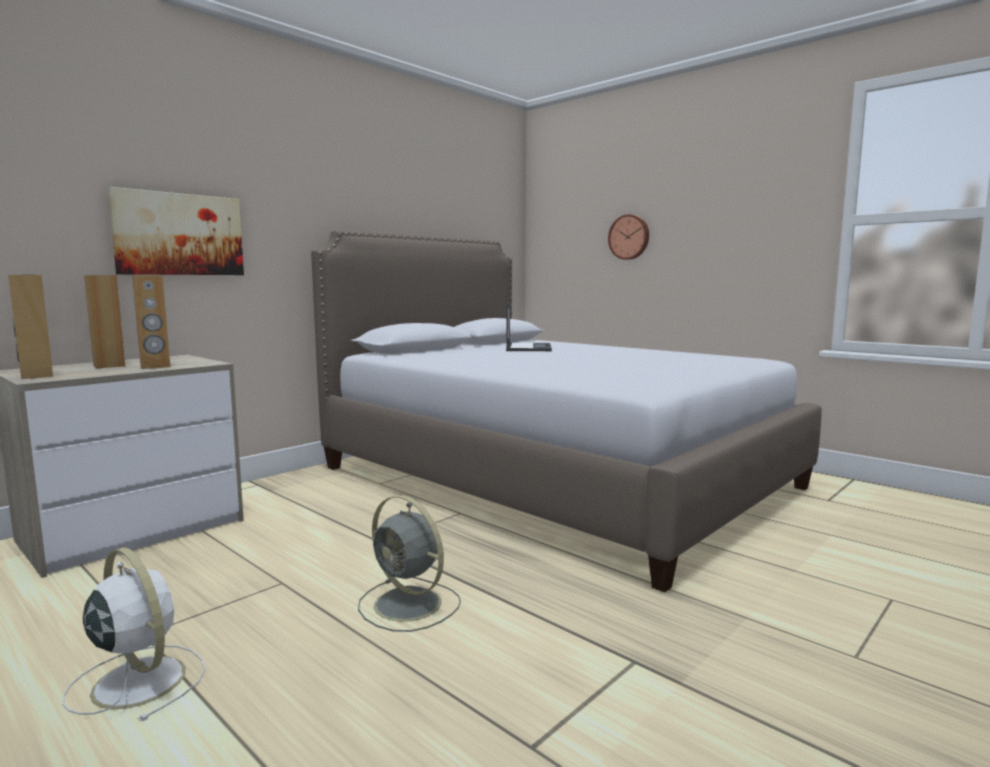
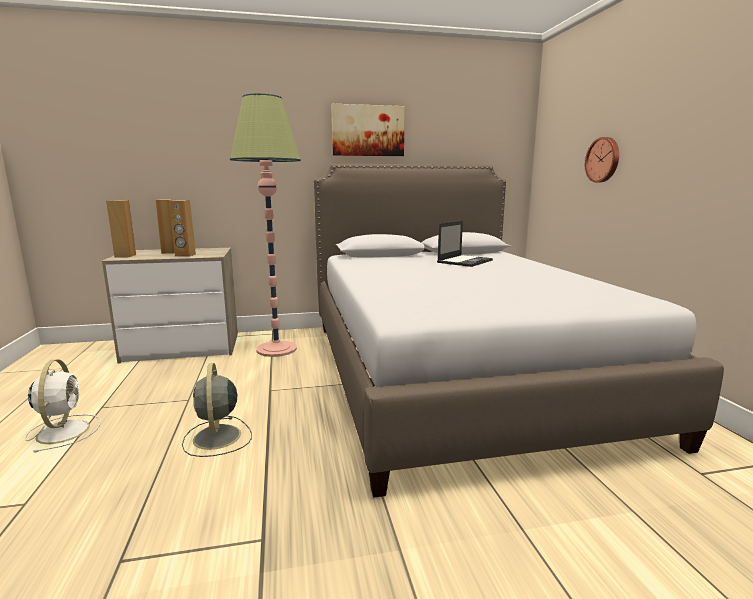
camera: 35 degrees right, 5 degrees up
(179, 234) = (228, 172): picture -> picture (368, 131)
(301, 500) = (276, 349): none -> floor lamp

